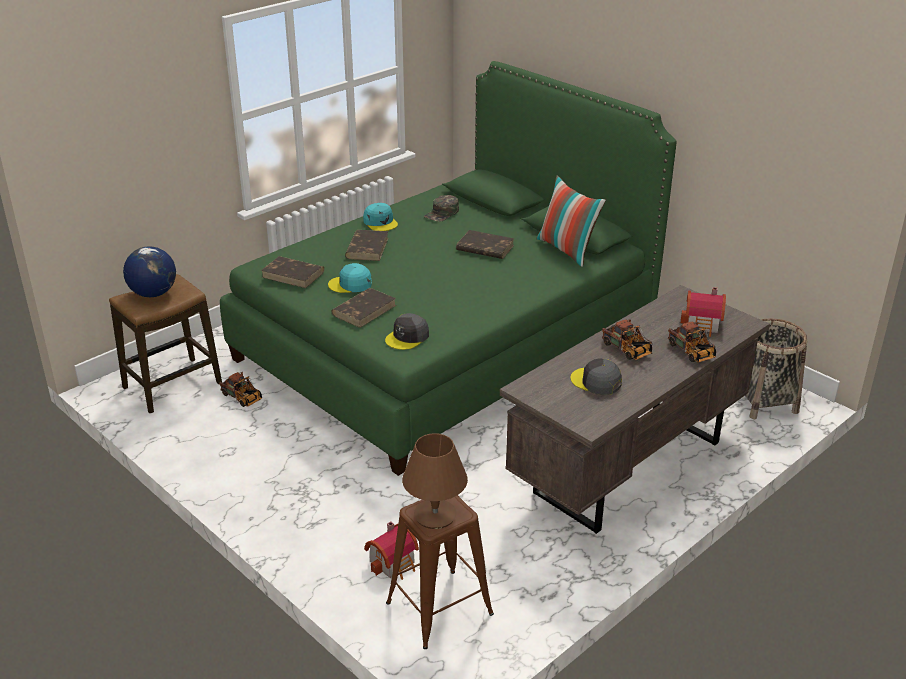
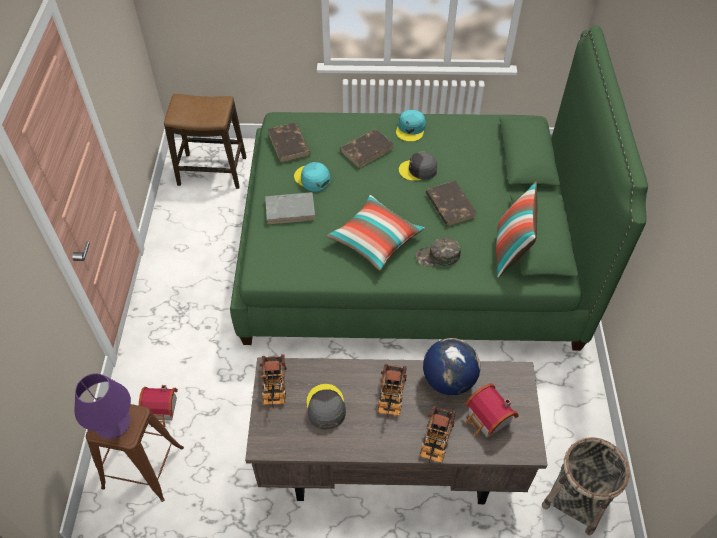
camera: 45 degrees right, 20 degrees up
(153, 293) = (199, 105): globe -> globe (448, 380)
(243, 398) = (235, 211): toy truck -> toy truck (274, 387)
(364, 310) = (290, 210): brown book -> grey book
(407, 337) = (284, 256): grey cap -> grey cap (418, 170)
(435, 515) = (113, 423): brown table lamp -> purple table lamp
(442, 213) = (467, 147): green cap -> green cap (438, 256)
(463, 292) = (375, 240): none -> pillow

